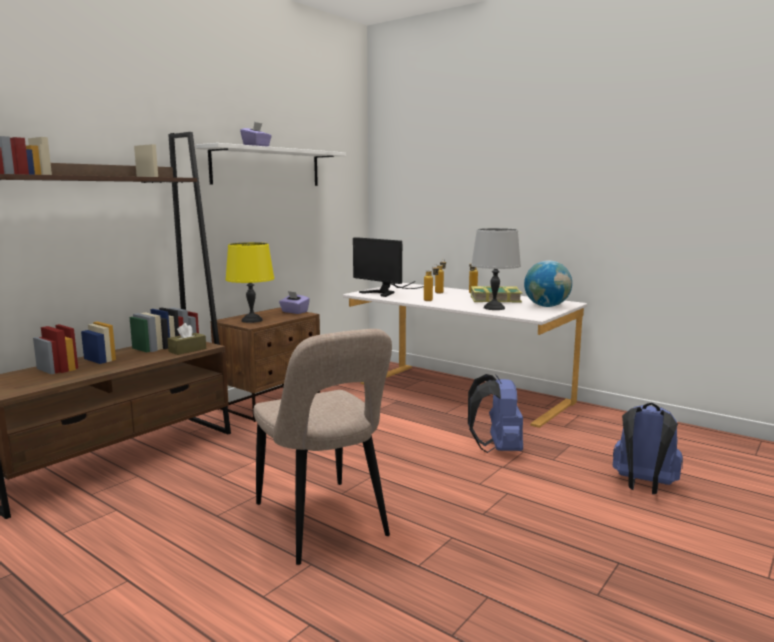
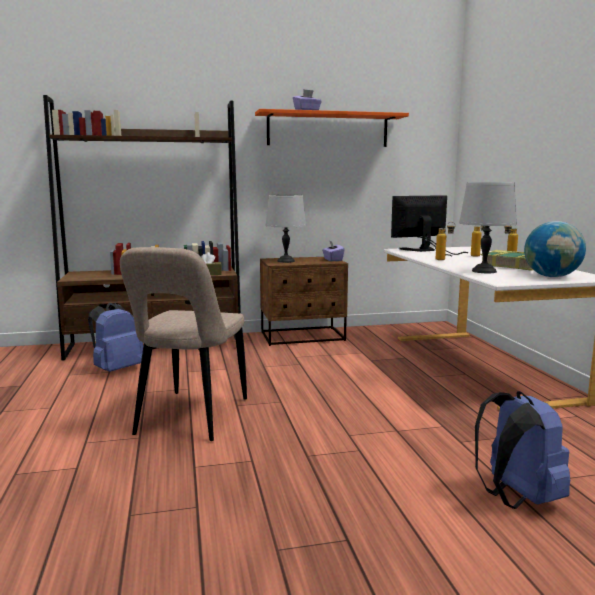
camera: 40 degrees right, 0 degrees up
(252, 320) = (286, 261): yellow table lamp -> grey table lamp
(267, 167) = (328, 130): white shelf -> orange shelf
(387, 292) = (426, 251): monitor -> monitor turned 75 degrees clockwise
(497, 449) = (420, 416): blue backpack -> blue backpack (116, 369)

